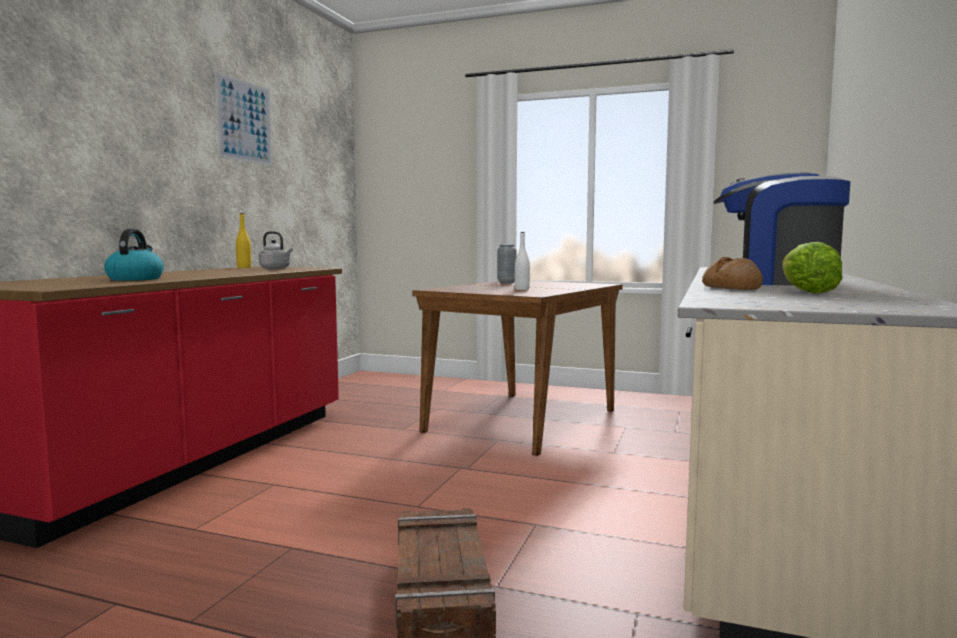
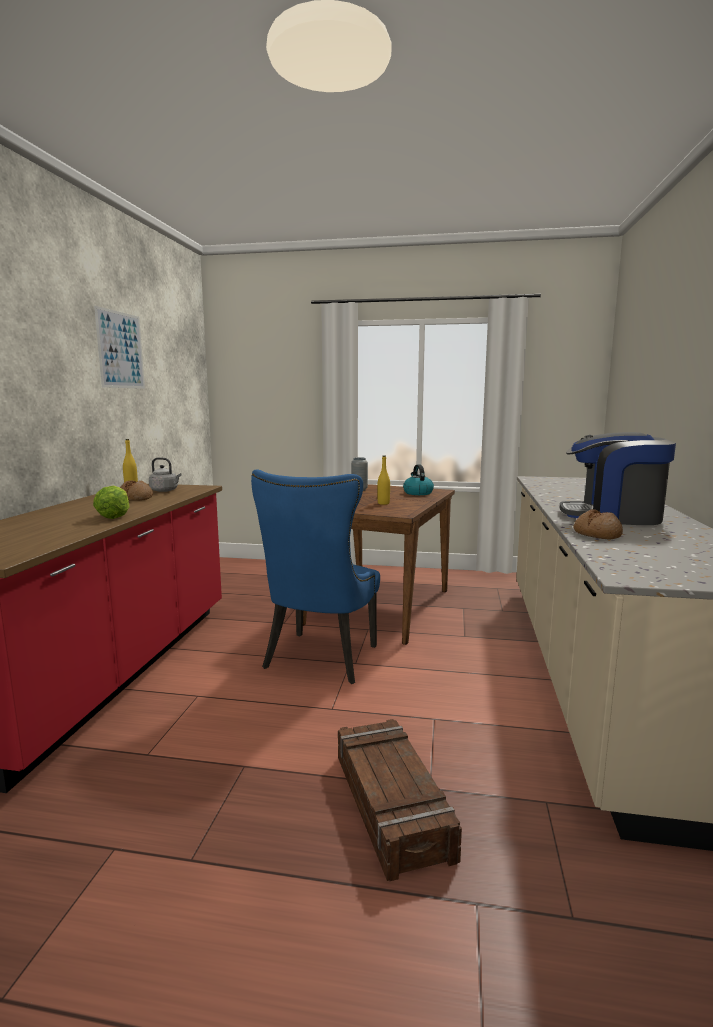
camera: 10 degrees left, 5 degrees up
(135, 279) = (62, 527): kettle -> kettle (417, 493)
(238, 271) = (136, 498): none -> bread
(428, 462) = (321, 659): none -> blue chair
(522, 289) = (383, 503): white bottle -> yellow bottle
(806, 292) = (660, 542): lettuce -> lettuce (114, 516)

